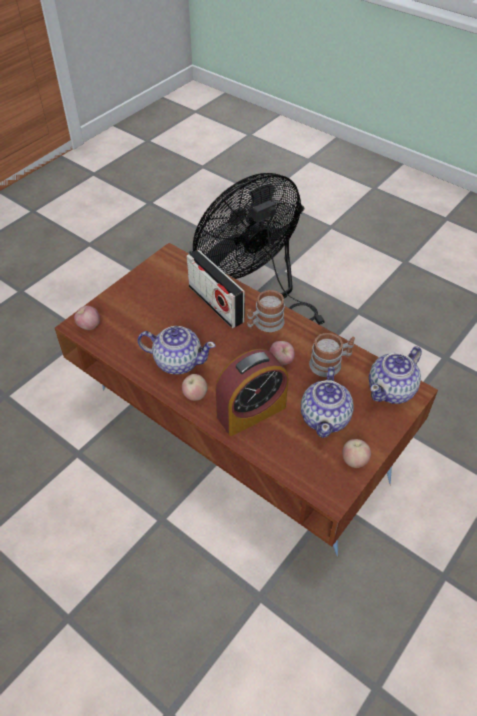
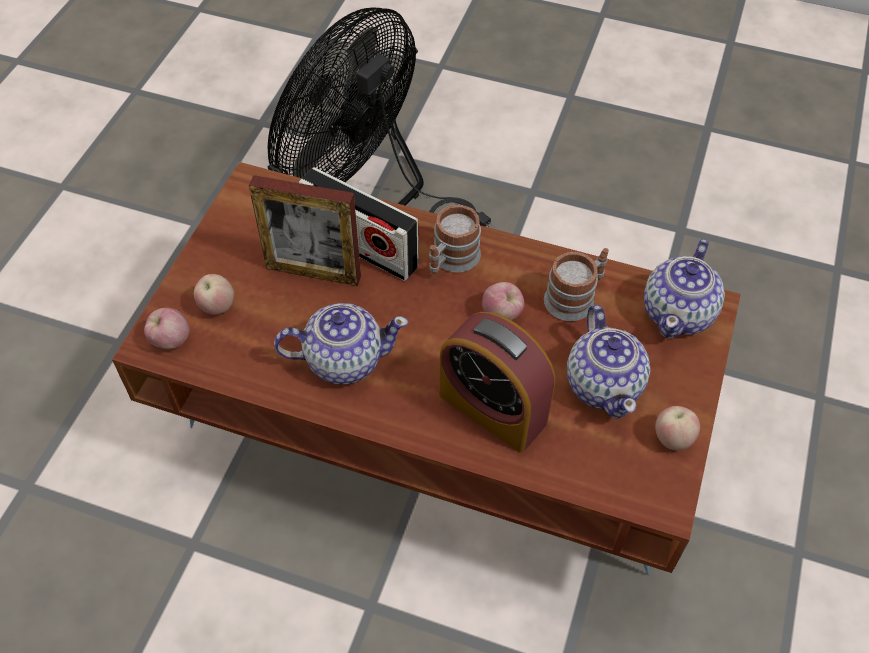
camera: 20 degrees left, 5 degrees up
(182, 310) = (313, 272): none -> picture frame
(195, 395) = (395, 407): apple -> apple (217, 306)
(251, 412) = (492, 408): alarm clock -> alarm clock turned 90 degrees clockwise

